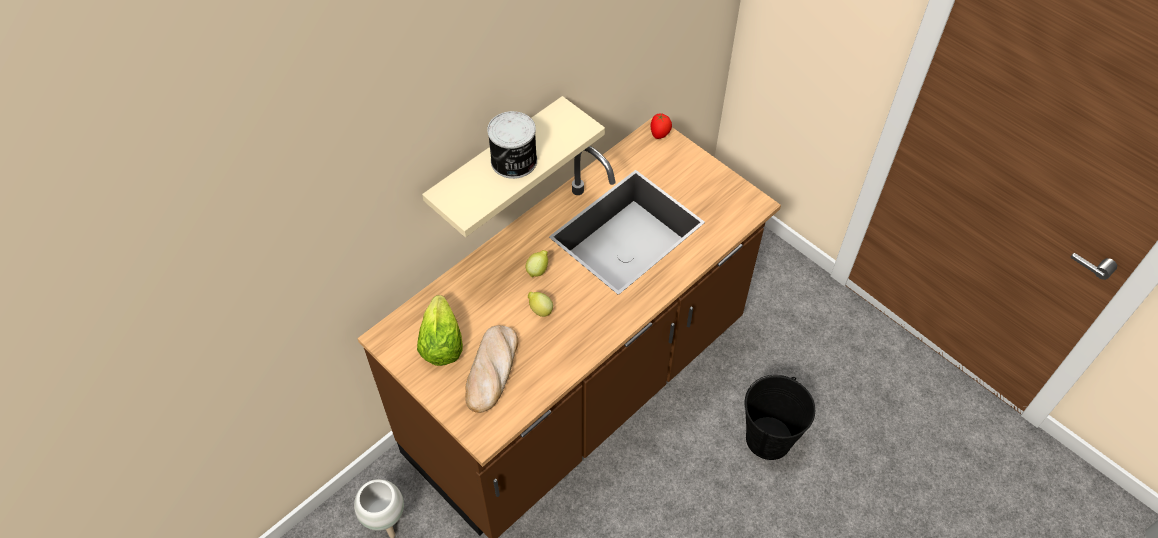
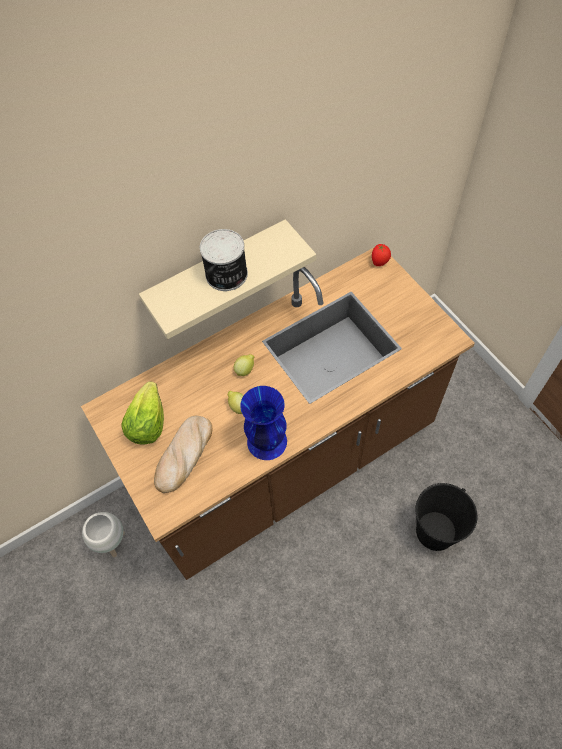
camera: 15 degrees right, 5 degrees up
(580, 341) = (266, 441): none -> blue vase

